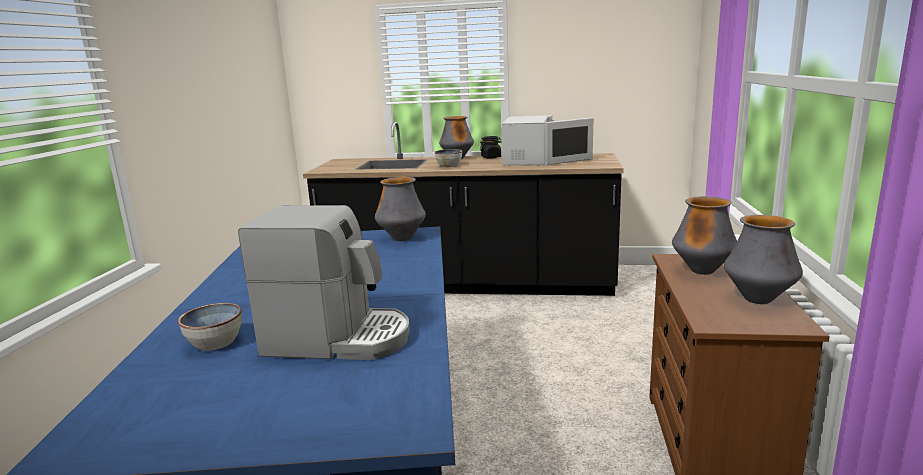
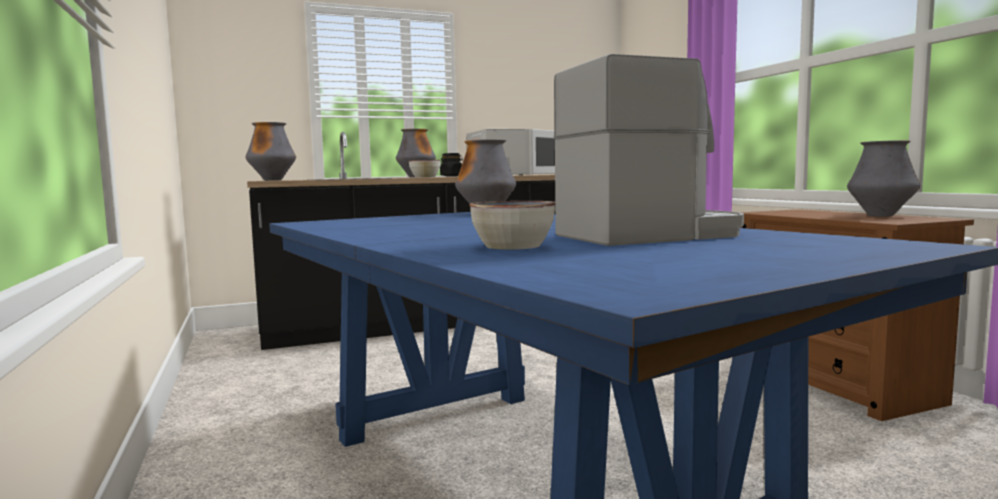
camera: 30 degrees left, 10 degrees down
(702, 271) = (799, 213): vase -> vase (272, 180)

